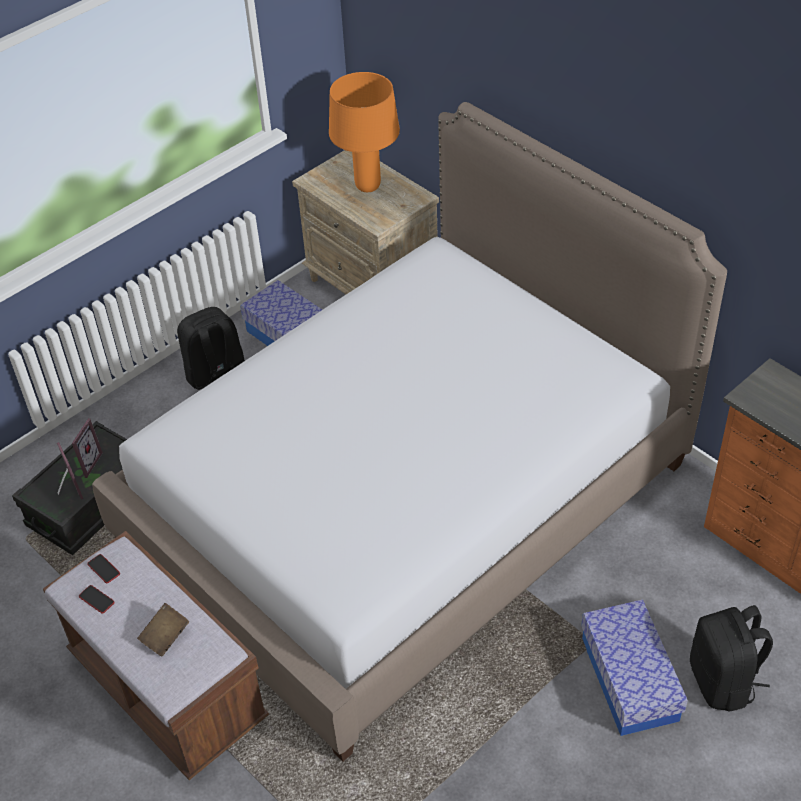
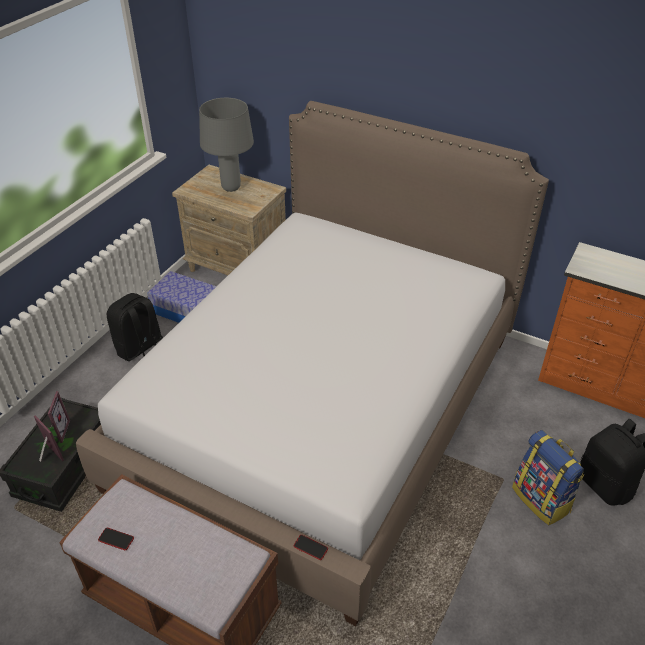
camera: 20 degrees left, 5 degrees down
(103, 569) = (114, 510): phone -> phone (310, 547)
(165, 636) = (191, 556): brown book -> none
(368, 186) = (231, 187): orange table lamp -> grey table lamp
(629, 679) = (542, 499): storage box -> backpack

